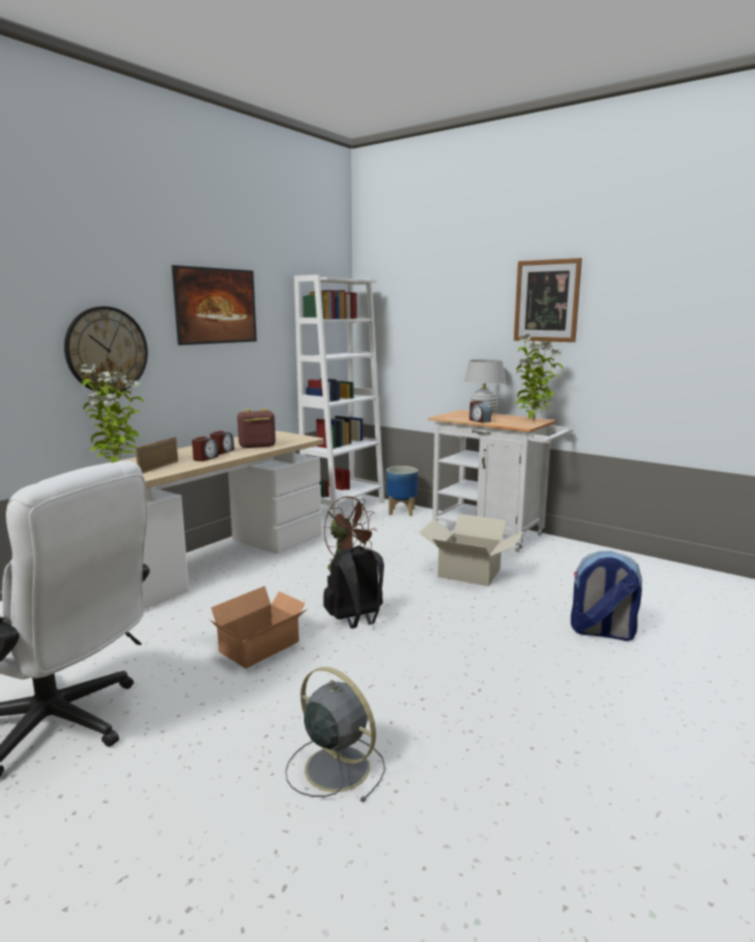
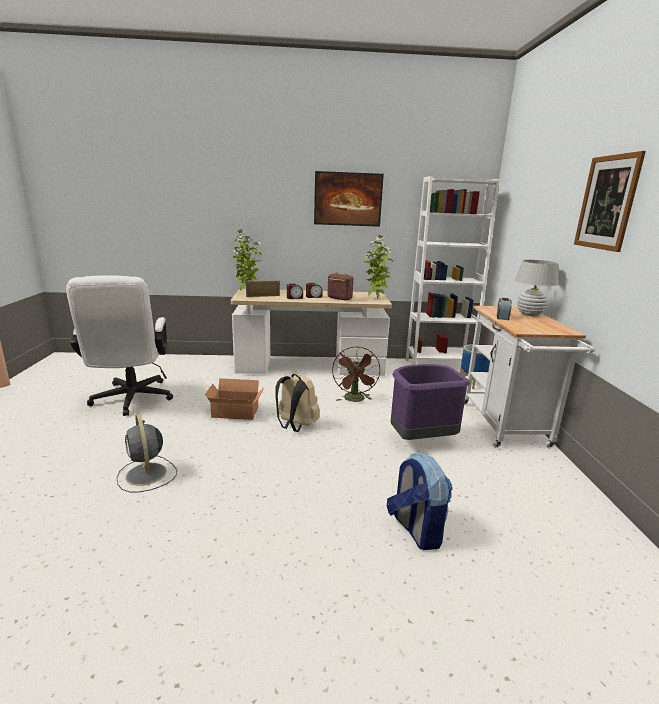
camera: 50 degrees right, 5 degrees up
(106, 350) = (264, 223): wall clock -> none
(335, 766) = (146, 475): grey fan -> grey fan turned 150 degrees clockwise
(356, 621) = (295, 426): black backpack -> beige backpack
(469, 573) = (420, 440): cardboard box -> purple trash can
(533, 421) = (550, 330): potted plant -> potted plant (376, 298)

